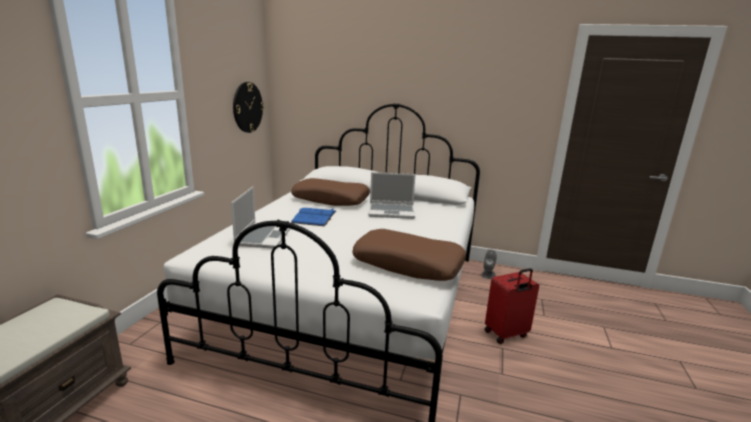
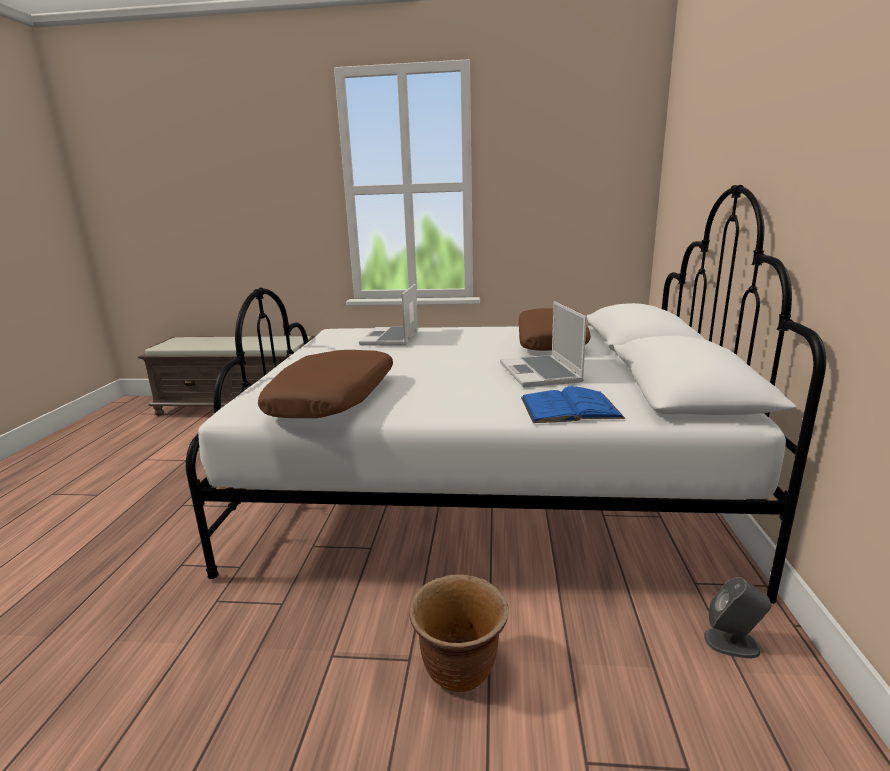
camera: 80 degrees right, 0 degrees up
(247, 107) = (595, 207): wall clock -> none
(263, 236) = (391, 338): laptop -> laptop turned 105 degrees clockwise
(314, 217) = (470, 344): blue book -> blue book (570, 408)
(506, 334) = (459, 669): red suitcase -> brown planter

